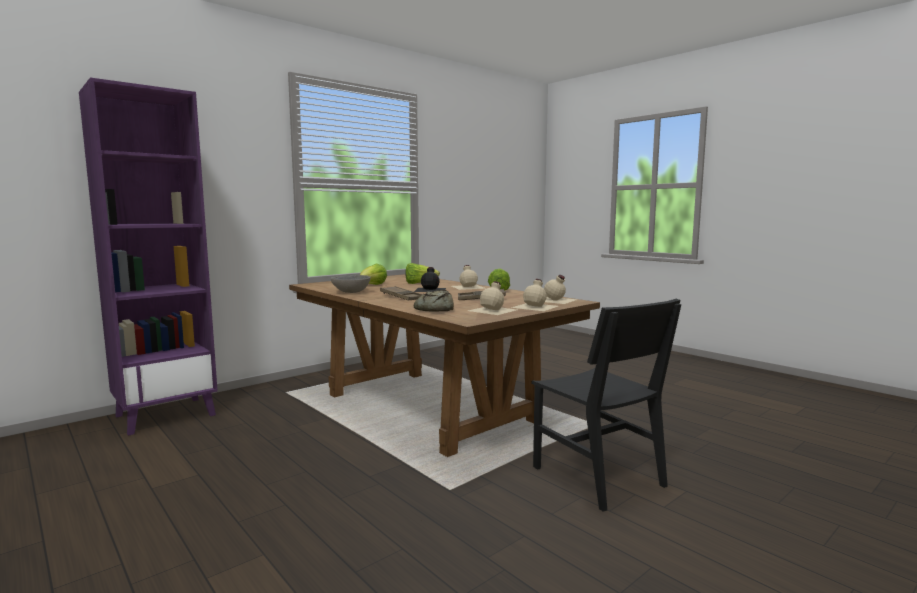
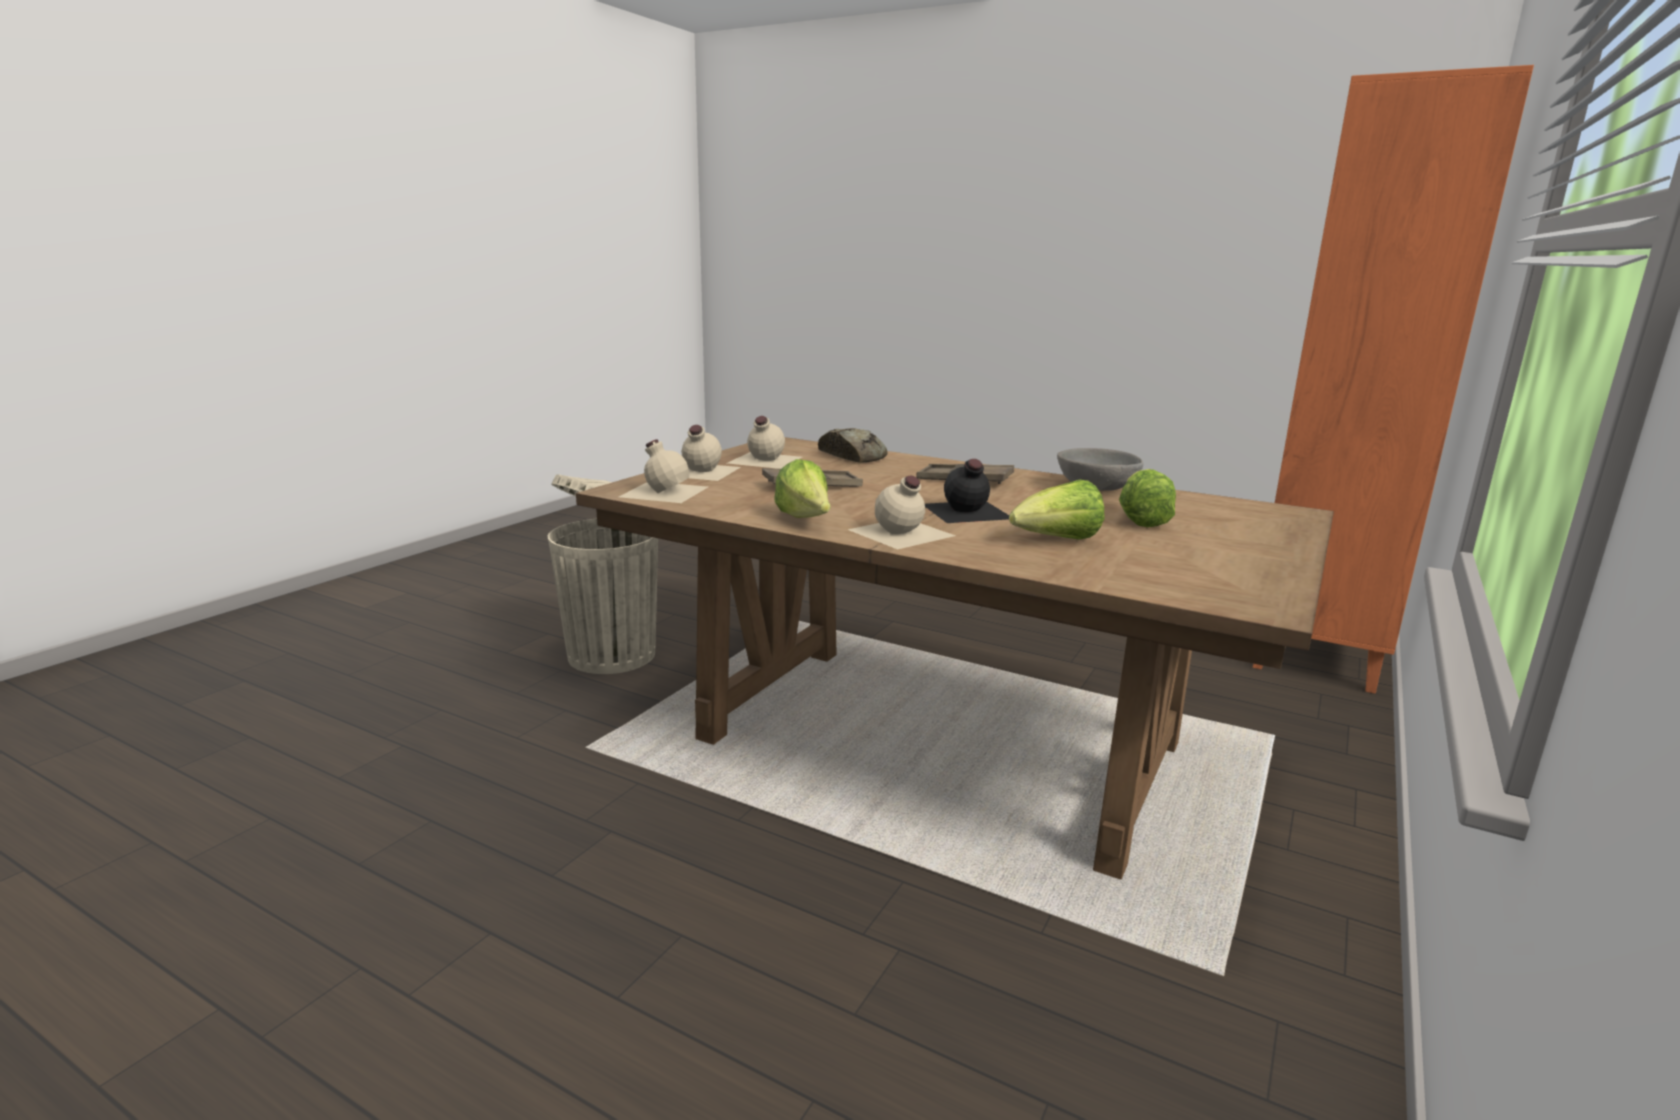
camera: 160 degrees right, 10 degrees up
(166, 415) = (1317, 657): purple bookcase -> orange bookcase
(597, 476) = (614, 654): black chair -> beige trash can

